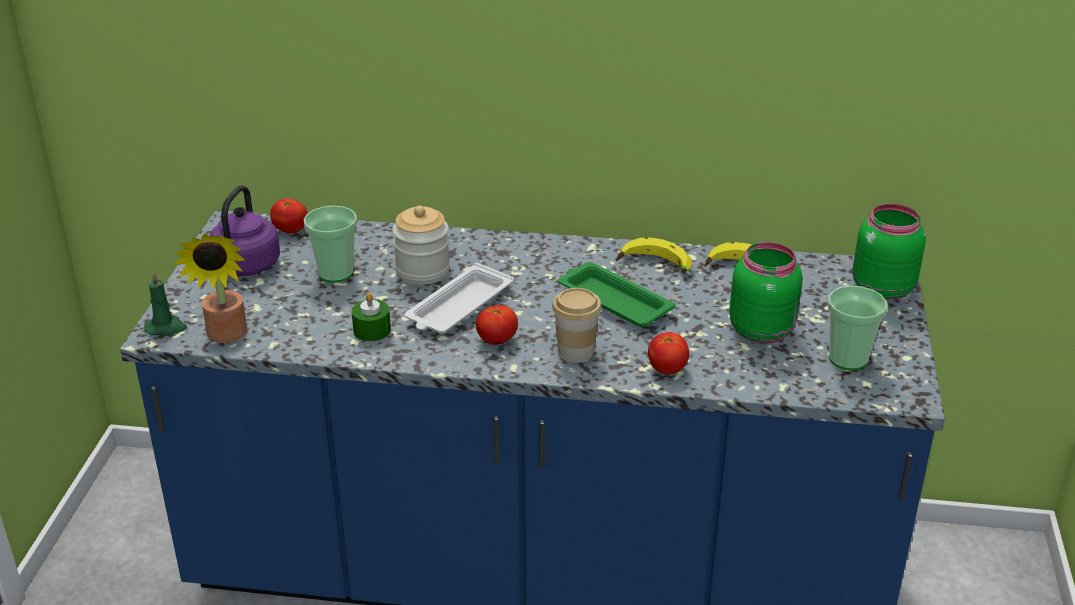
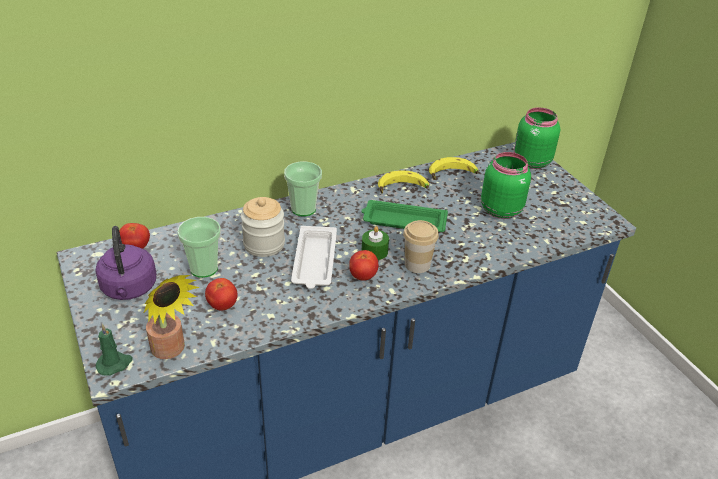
camera: 35 degrees left, 5 degrees up
(372, 330) = (274, 302): green candle -> green candle (374, 251)
(667, 369) = (479, 255): tomato -> tomato (222, 305)
(848, 359) = (559, 210): cup -> cup (303, 209)

